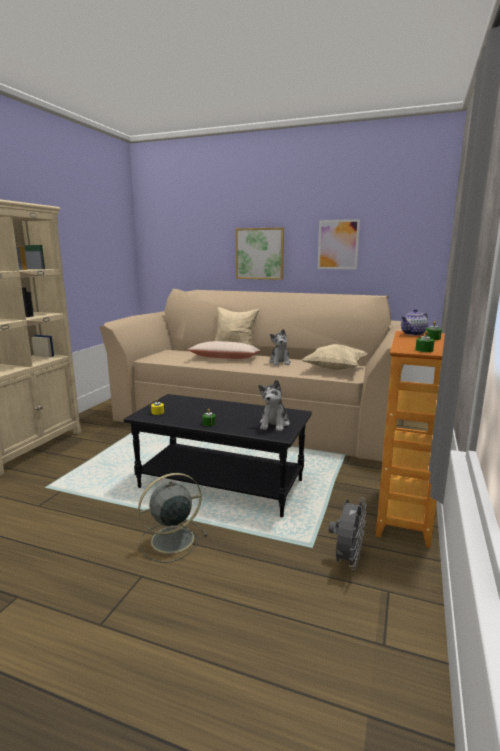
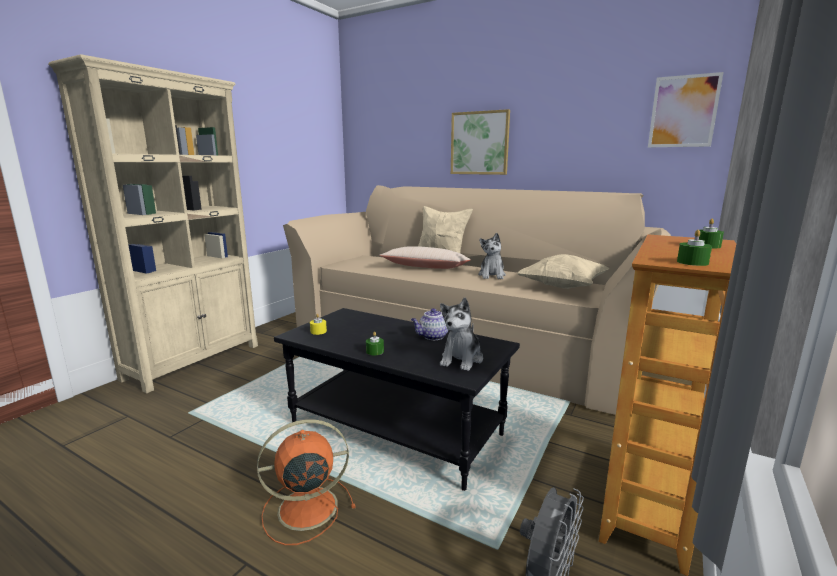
camera: 10 degrees right, 0 degrees up
(170, 540) = (305, 508): grey fan -> orange fan
(338, 244) = (578, 129): picture -> picture (683, 111)
(413, 334) = (675, 239): teapot -> teapot (433, 336)

